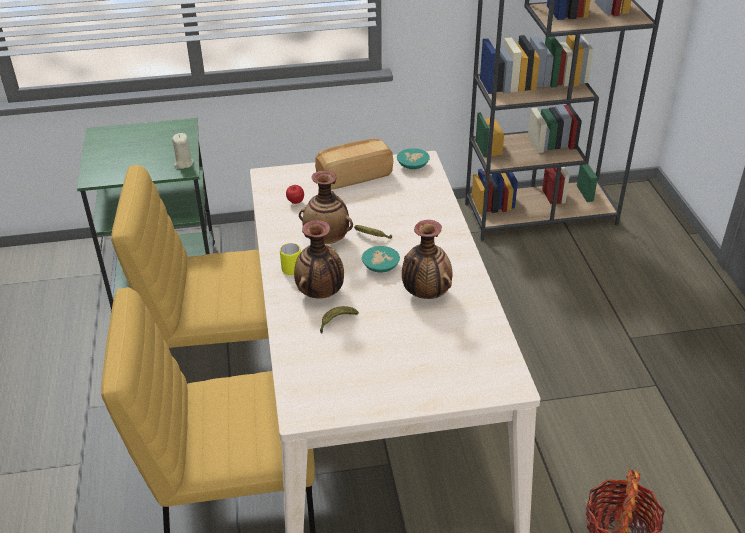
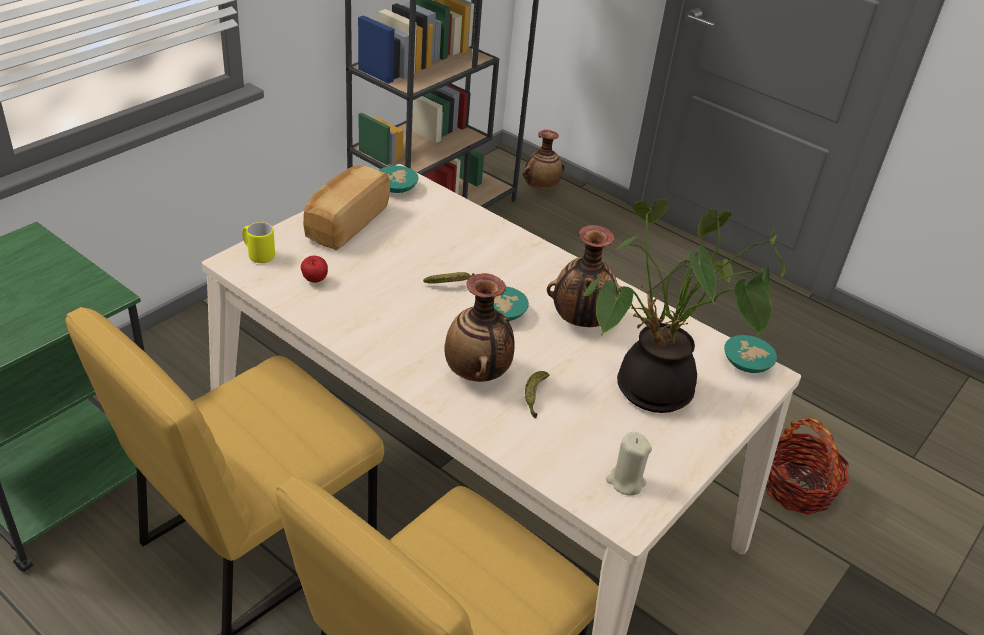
camera: 45 degrees left, 0 degrees up
(183, 163) = (95, 289): beige candle -> beige candle (625, 481)
(291, 267) = (405, 359): yellow mug -> yellow mug (258, 255)
(327, 240) = (407, 309): vase -> vase (541, 188)
(412, 356) = (651, 394): none -> potted plant
(508, 373) = (748, 364): none -> turquoise bowl

